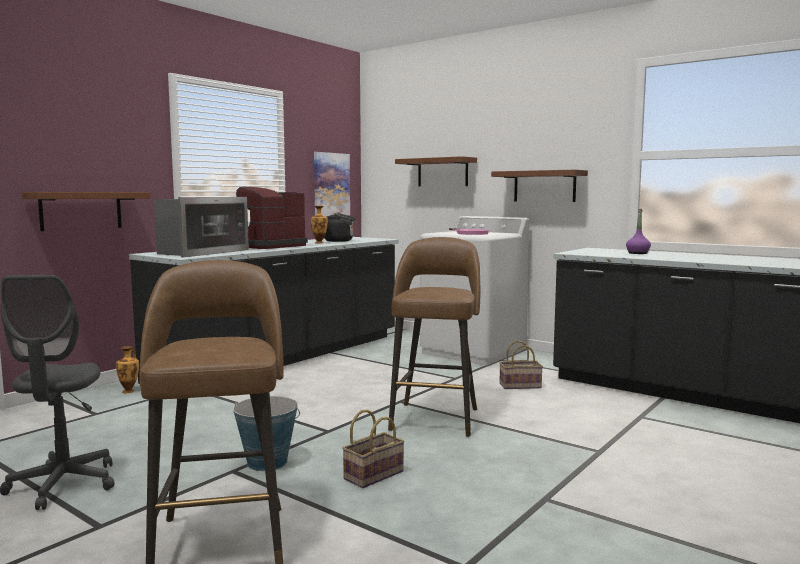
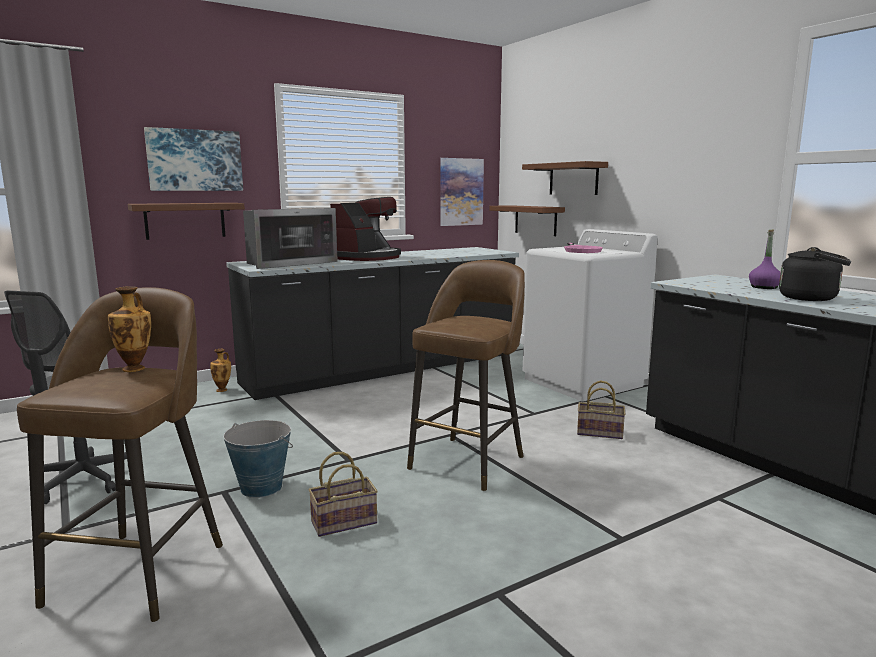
camera: 20 degrees right, 5 degrees up
(92, 147) = (195, 160): none -> picture
(269, 246) = (368, 257): coffee machine -> coffee machine turned 150 degrees clockwise
(319, 243) = (425, 255): vase -> vase (135, 368)
(340, 241) = (452, 253): black kettle -> black kettle (811, 298)
(544, 186) = (678, 196): brown shelf -> brown shelf (535, 220)

